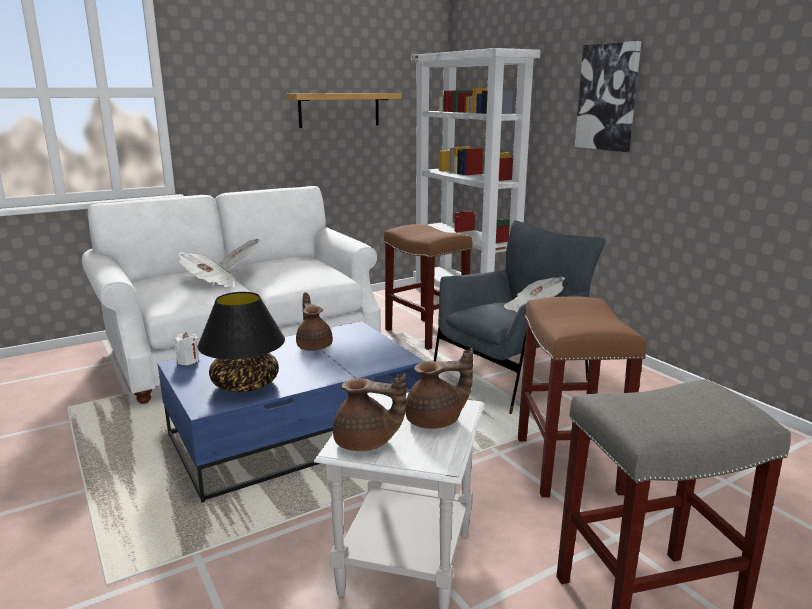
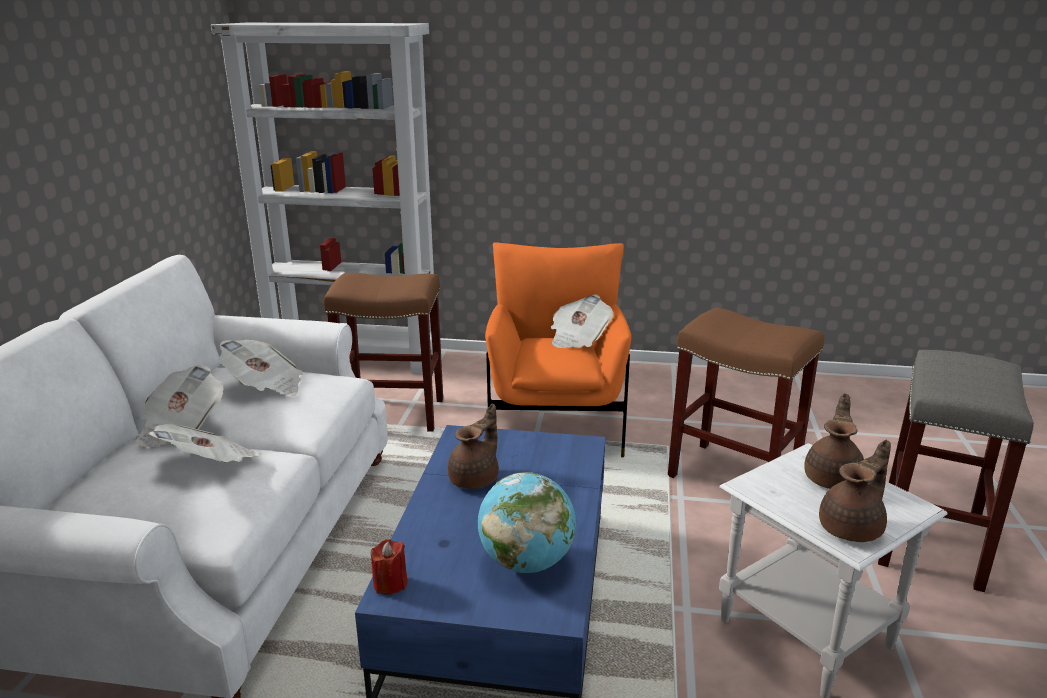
camera: 50 degrees left, 5 degrees up
(188, 361) = (390, 583): white candle -> red candle
(246, 384) = (526, 562): black table lamp -> globe
(295, 265) = (265, 386): none -> newspaper
(314, 345) = (476, 478): brown teapot -> brown teapot turned 105 degrees clockwise
(339, 110) = (140, 122): shelf -> none
(511, 377) = (555, 421): grey armchair -> orange armchair
(608, 97) = (541, 83): picture -> none

